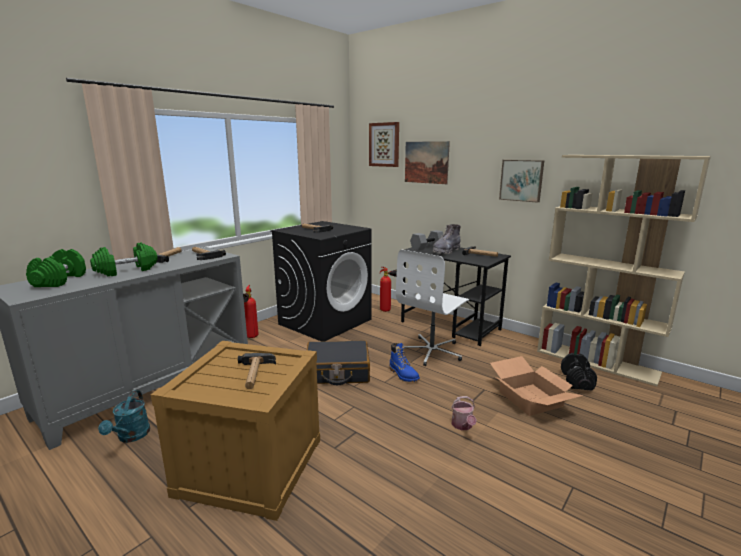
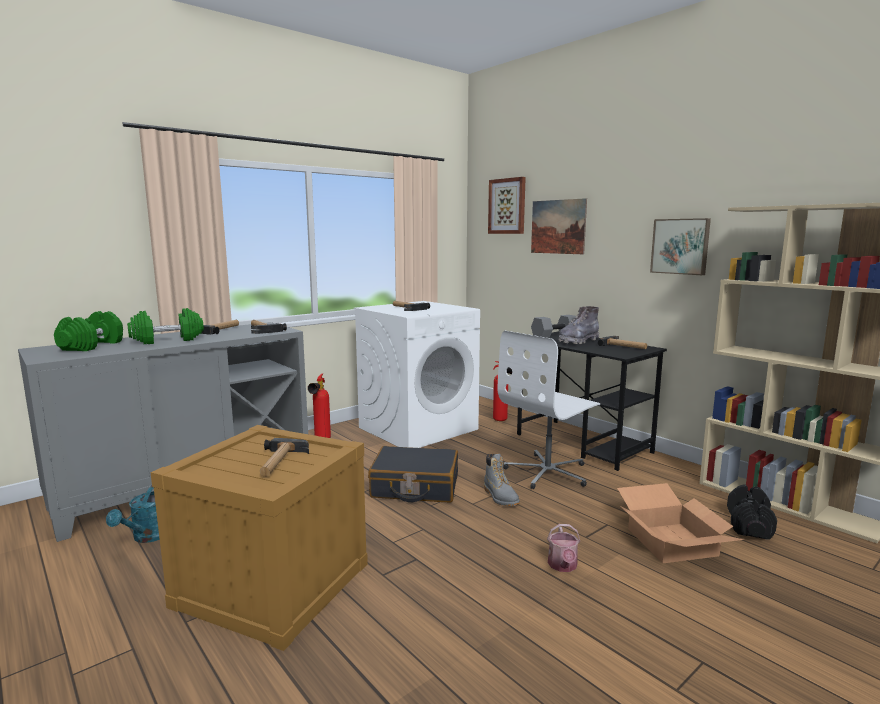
camera: 10 degrees right, 5 degrees down
(325, 321) = (418, 428): black washing machine -> white washing machine
(403, 375) = (500, 497): blue boot -> grey boot

